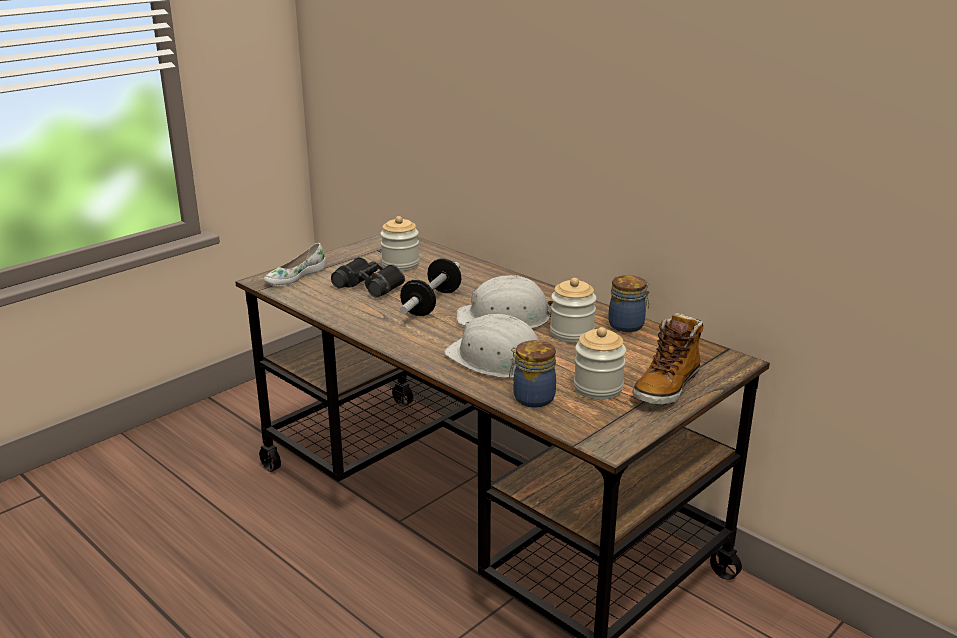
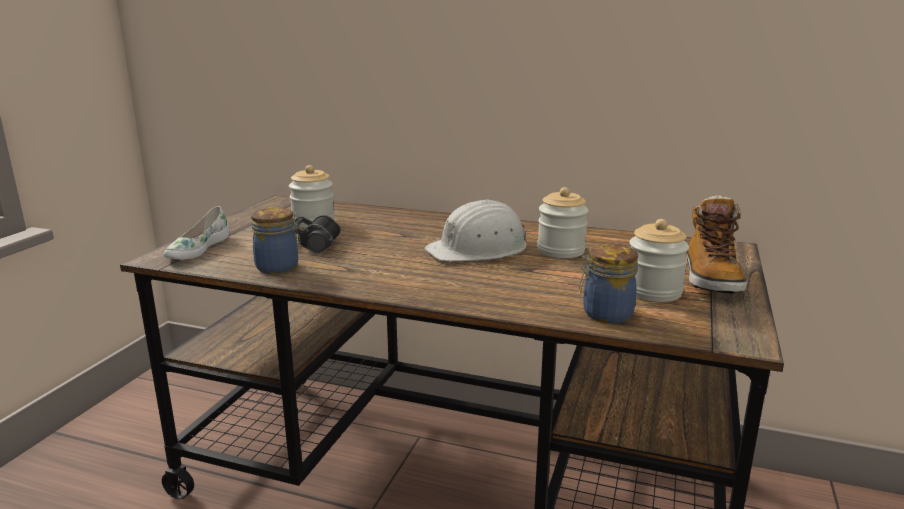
camera: 25 degrees left, 5 degrees down
(431, 303) = (387, 249): dumbbell -> none
(496, 359) = (519, 286): white hard hat -> none
(627, 325) = (600, 236): jar -> jar (279, 267)

